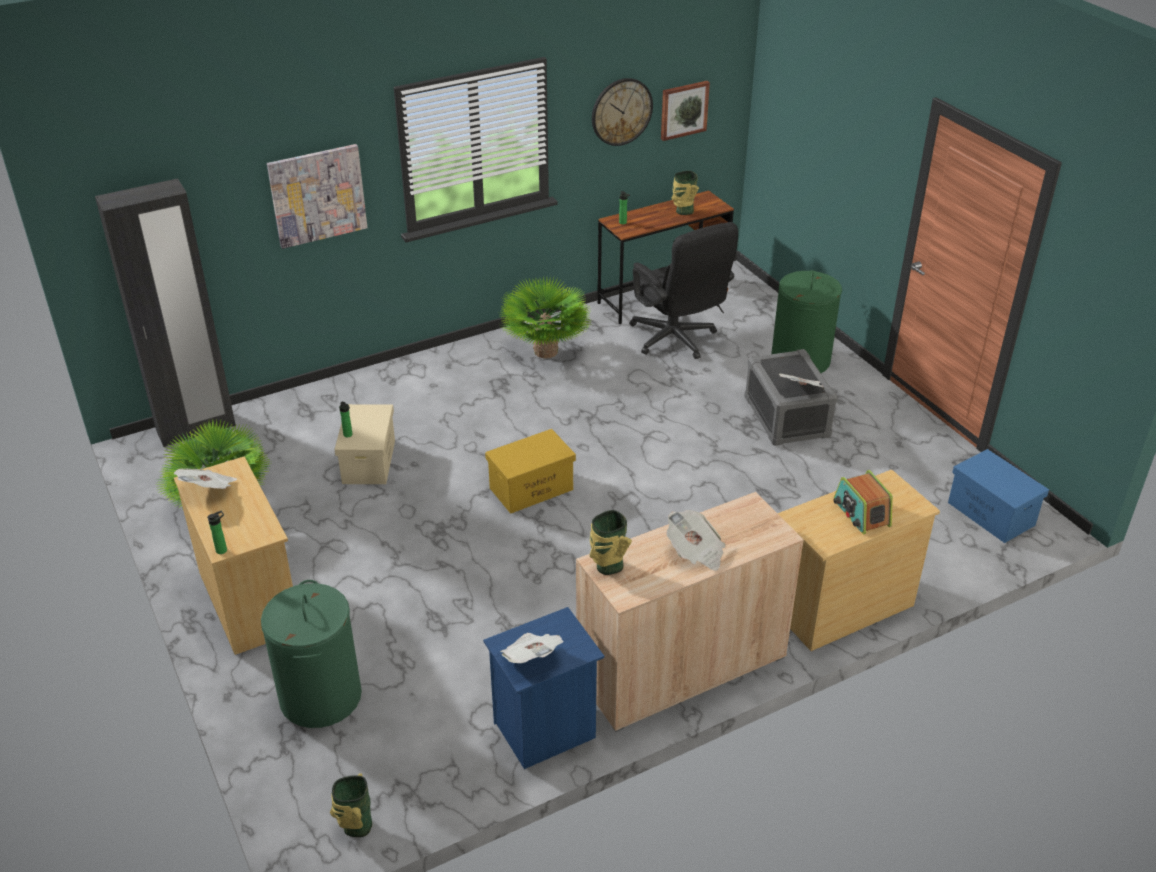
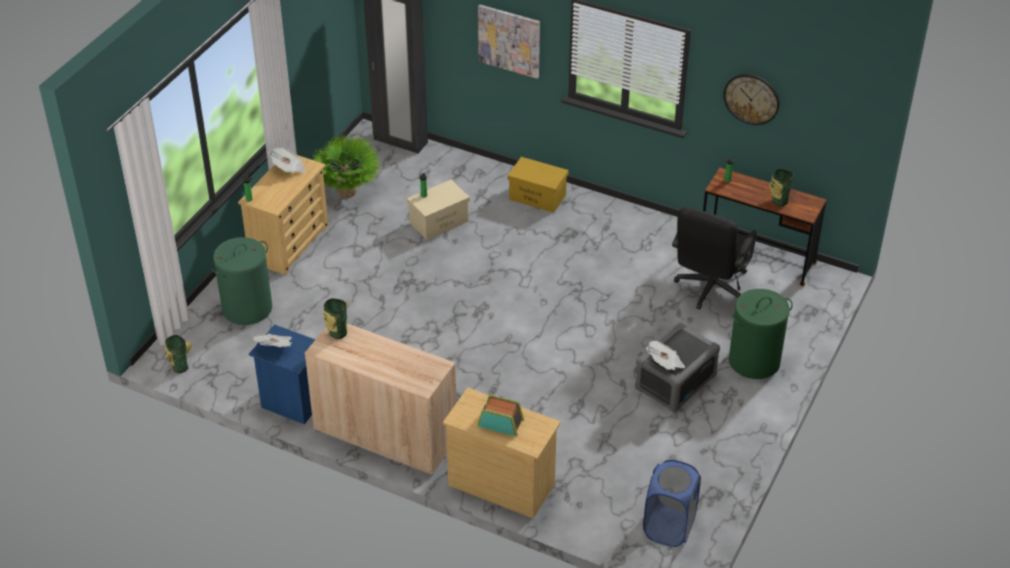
camera: 55 degrees right, 5 degrees up
(532, 488) = (481, 300): yellow storage box -> yellow storage box (538, 197)
(546, 351) = (627, 235): potted plant -> none
(683, 110) = (810, 124): picture -> none
(695, 552) = (378, 360): newspaper -> none
(861, 513) = (500, 423): radio -> radio turned 75 degrees clockwise
(992, 514) = (669, 527): blue storage box -> blue laundry basket

